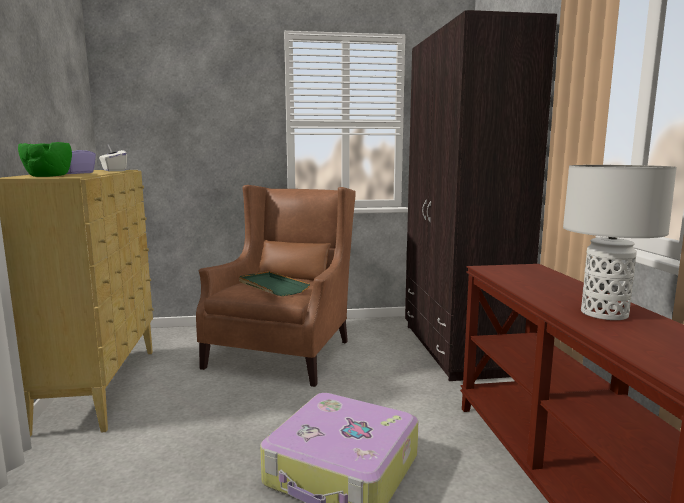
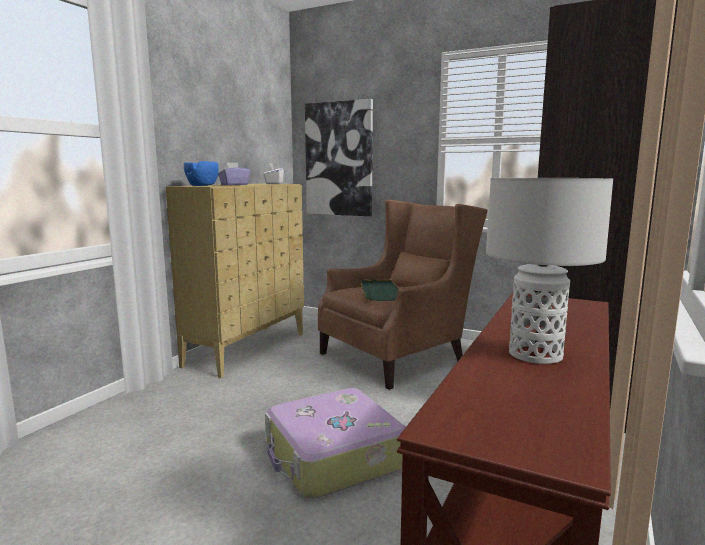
camera: 35 degrees right, 0 degrees up
(49, 176) = (202, 185): green bowl -> blue bowl
(165, 139) = (339, 159): none -> picture

